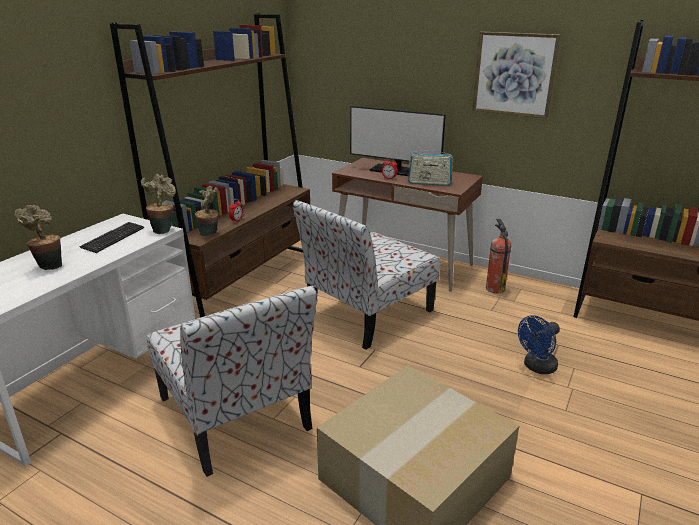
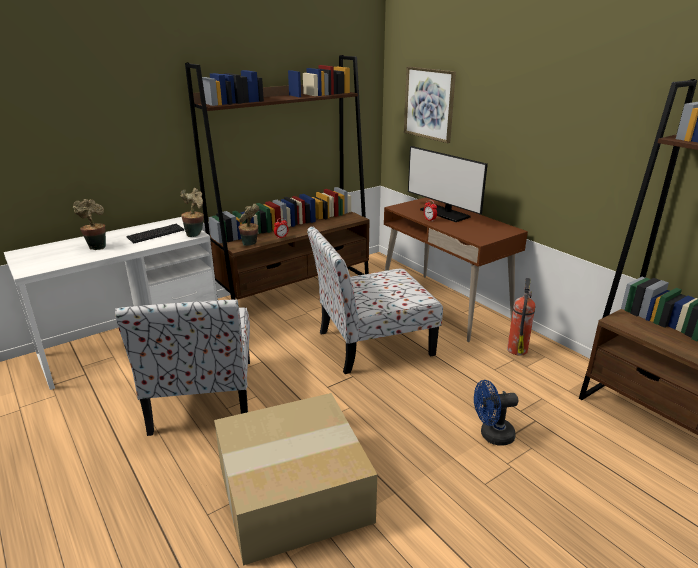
camera: 25 degrees right, 0 degrees up
(429, 183) = (463, 230): radio -> none
(514, 74) = (564, 129): picture -> picture (429, 104)

